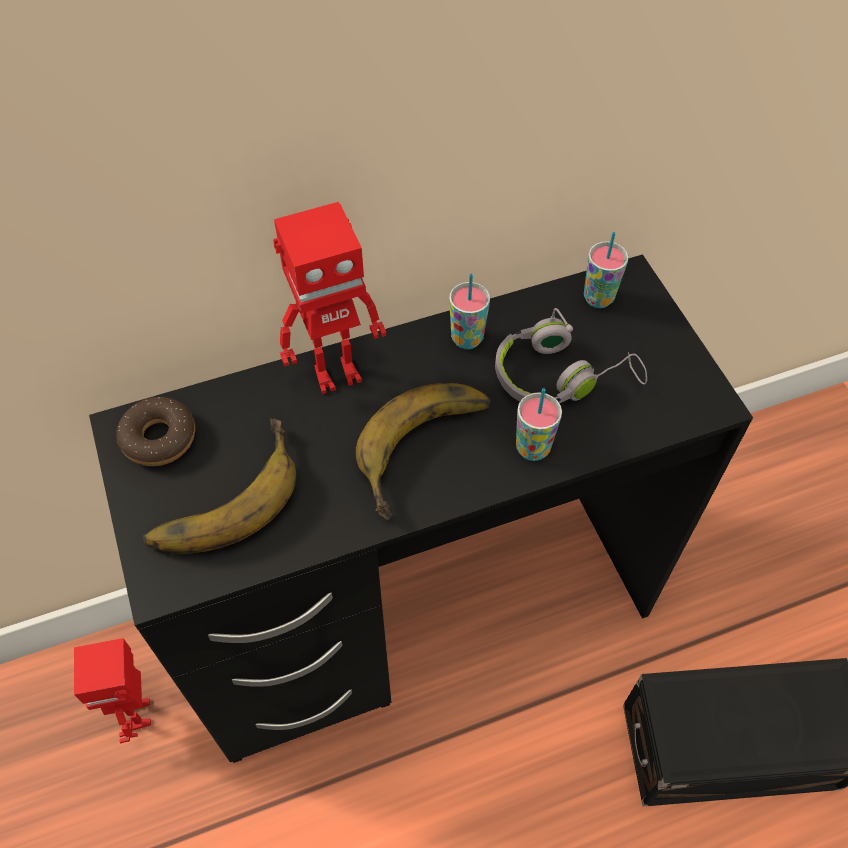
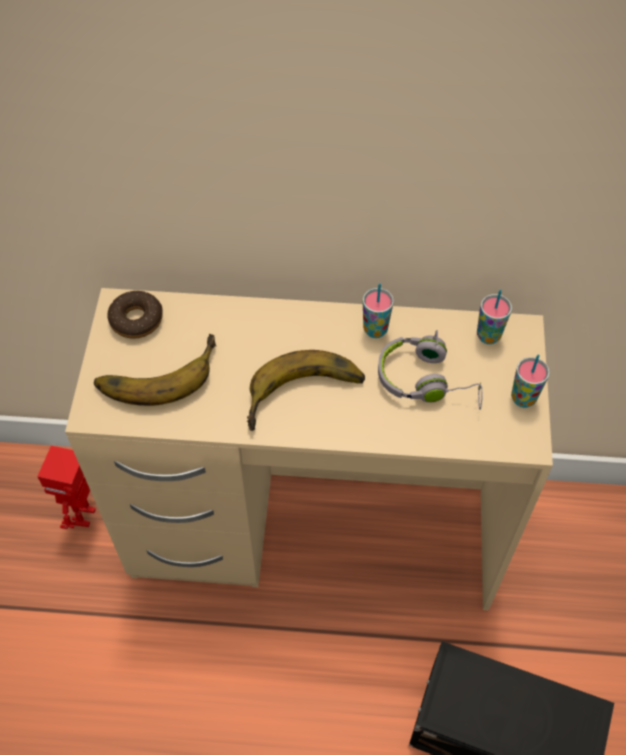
camera: 25 degrees right, 0 degrees up
(336, 373) = (272, 320): toy robot -> none
(421, 613) = (314, 532): black desk -> beige desk
(532, 448) = (377, 423): cup -> cup (523, 398)

